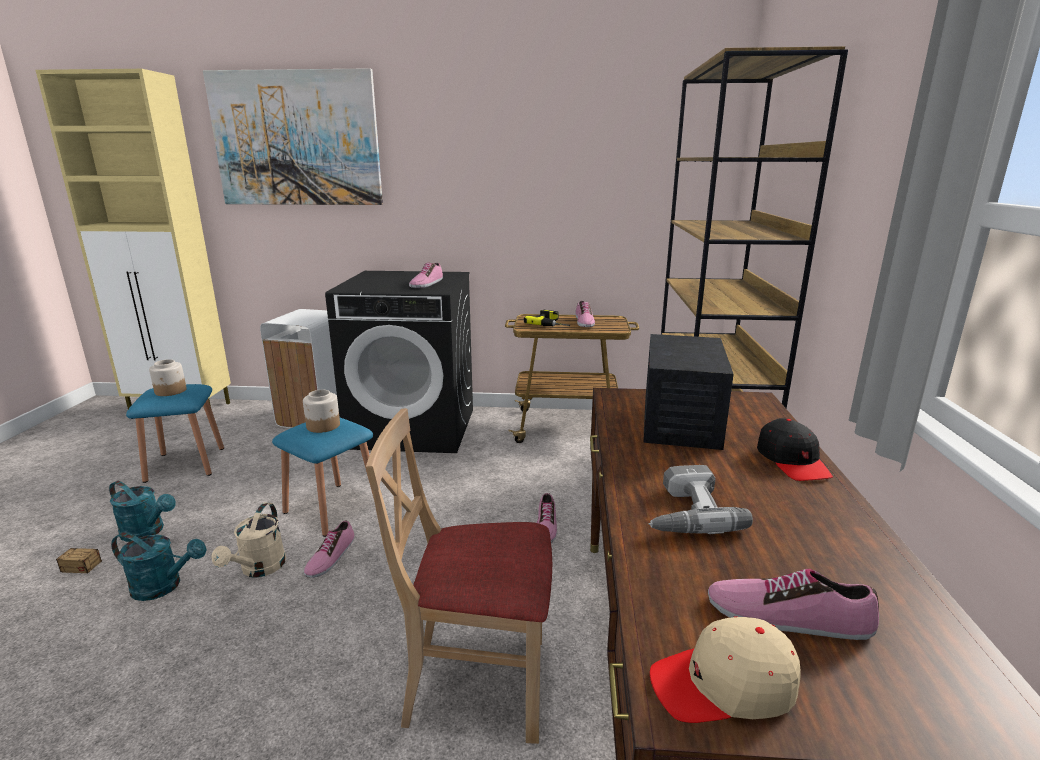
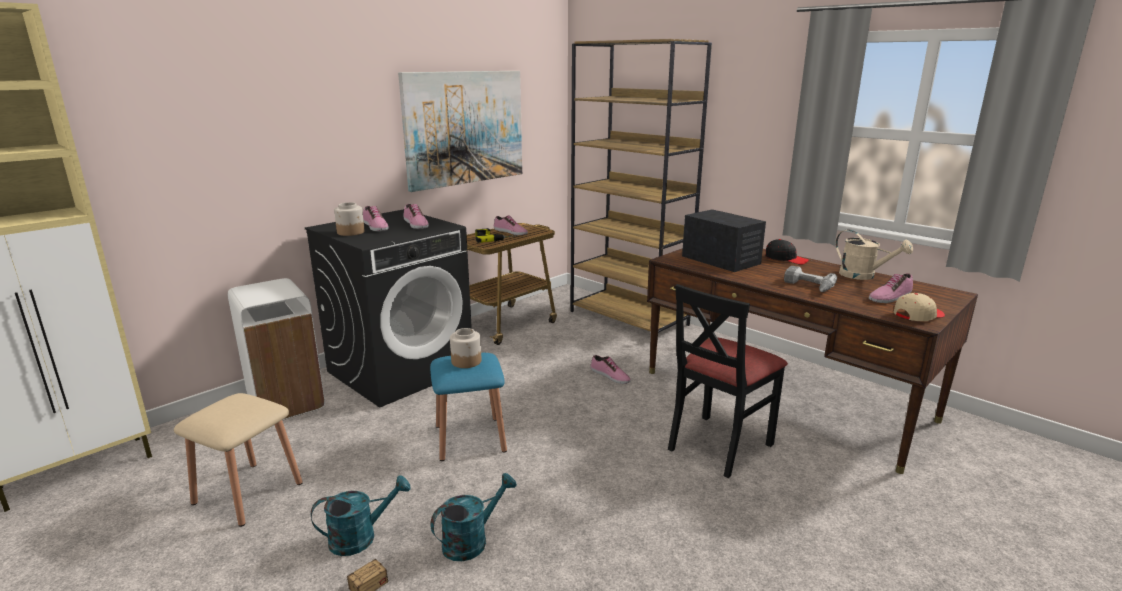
camera: 50 degrees left, 0 degrees up
(171, 391) = (234, 407): jar -> jar (351, 232)
(185, 464) = (248, 493): blue stool -> beige stool
(259, 569) = (510, 490): beige watering can -> beige watering can (863, 276)
(296, 139) = (210, 90): picture -> picture (465, 128)
(330, 557) = (537, 456): shoe -> shoe (375, 226)
(477, 682) = (718, 445): beige chair -> black chair
(724, 685) = (918, 315): beige cap -> beige cap turned 150 degrees counterclockwise

